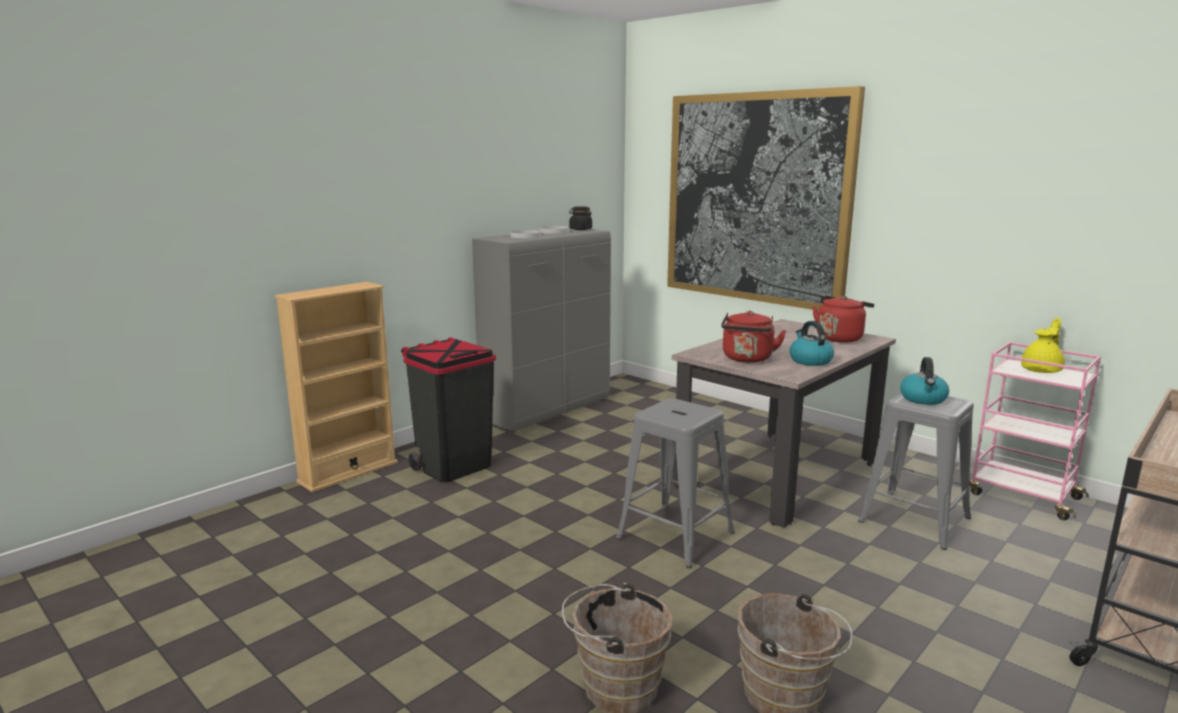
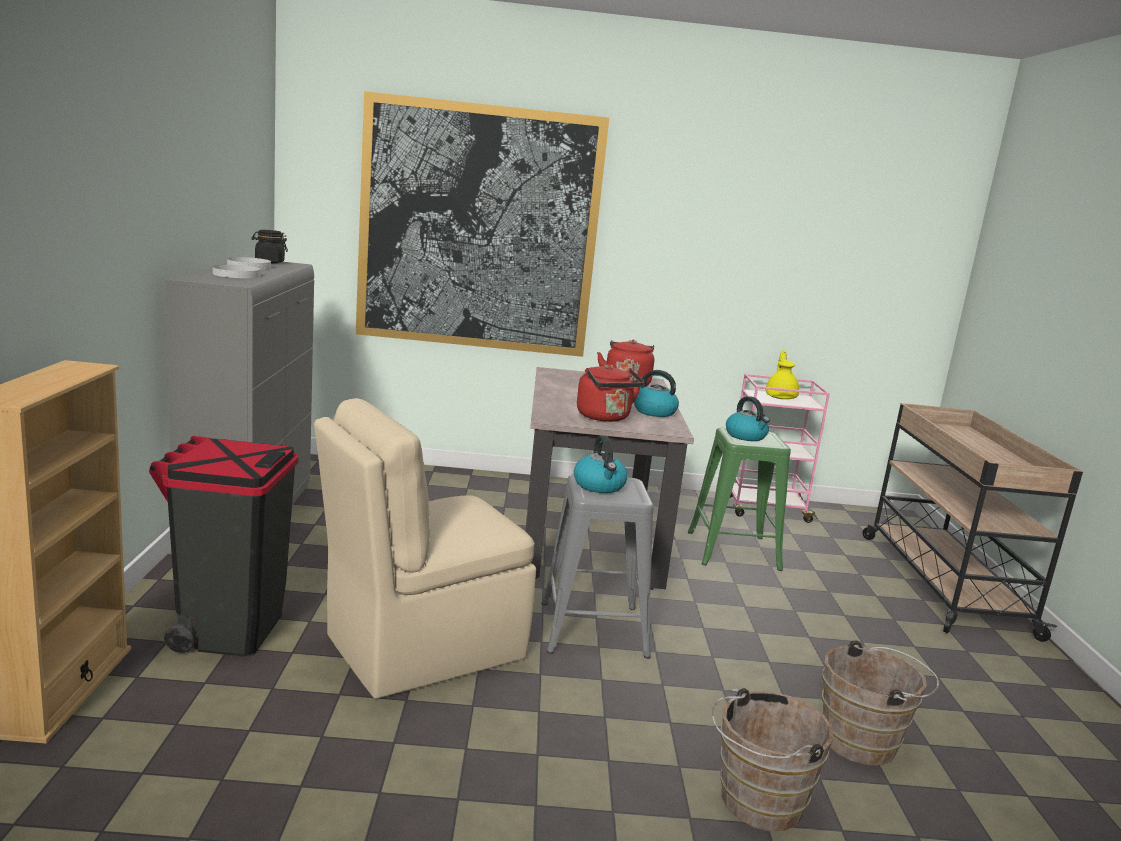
camera: 45 degrees left, 0 degrees up
(538, 508) = (420, 648): none -> beige chair
(674, 409) = (600, 486): none -> kettle
(914, 519) = (733, 550): grey stool -> green stool

